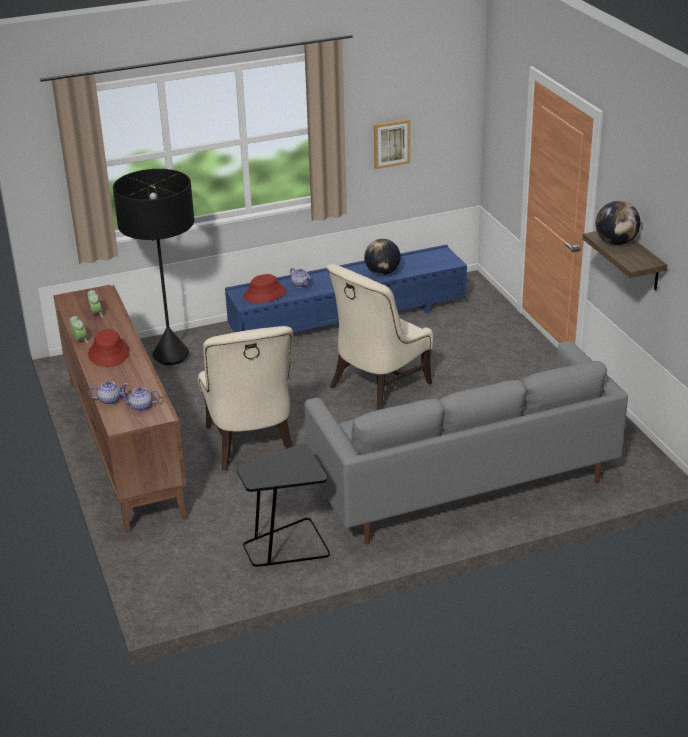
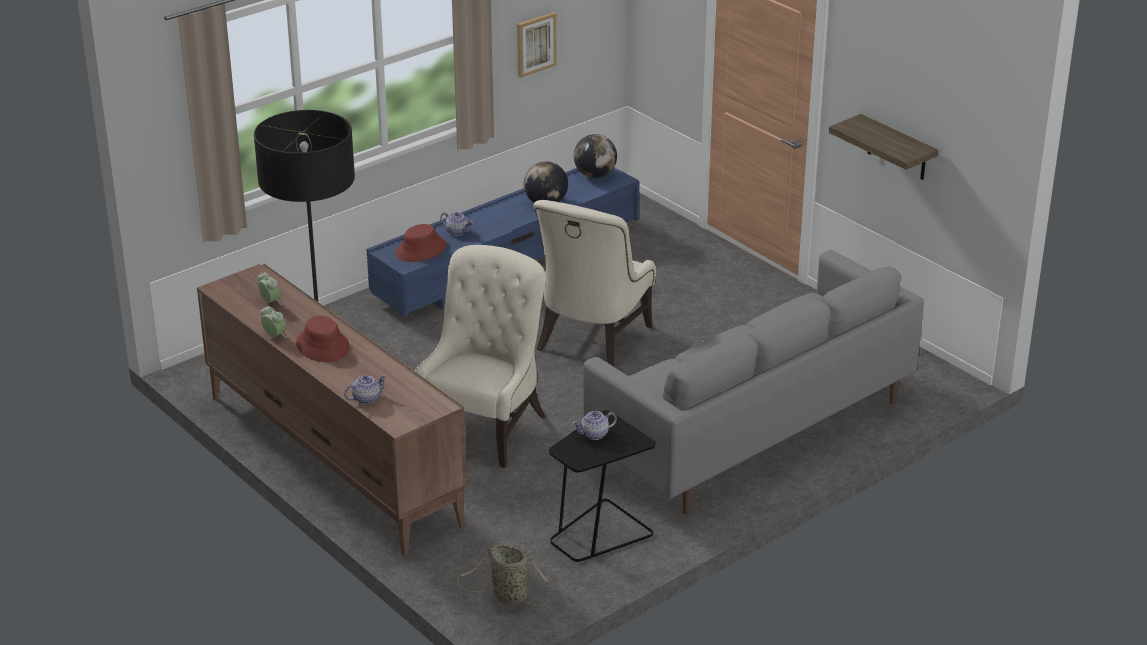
camera: 20 degrees left, 0 degrees up
(141, 407) = (409, 400): teapot -> teapot (594, 435)
(182, 584) = (507, 596): none -> basket
(252, 443) = (485, 429): beige armchair -> beige armchair turned 120 degrees counterclockwise
(616, 242) = (870, 132): globe -> globe (595, 175)

